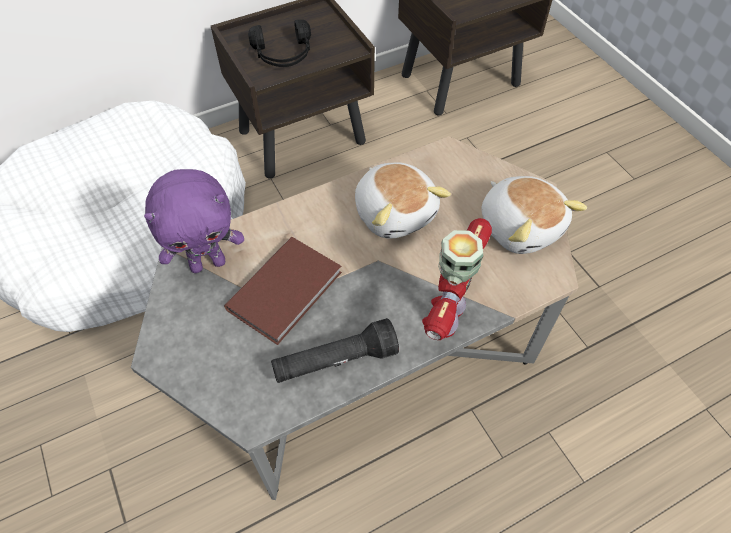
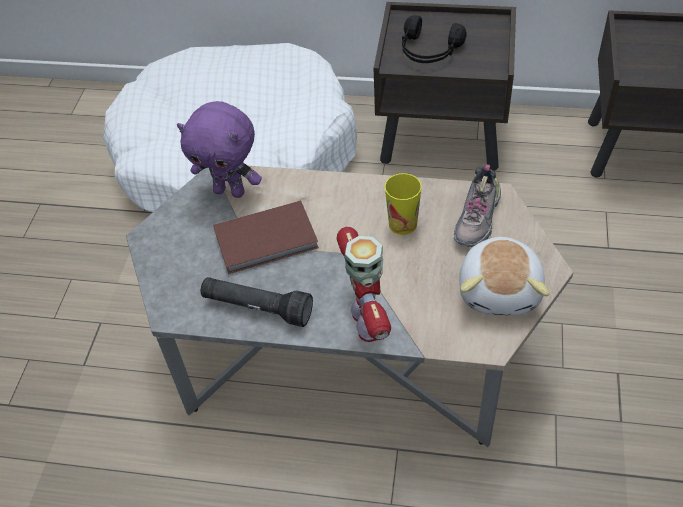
camera: 40 degrees right, 5 degrees down
(395, 212) = (402, 224): plush toy -> cup
(446, 315) = (369, 323): toy robot -> toy robot turned 105 degrees clockwise
(451, 177) = (478, 219): none -> shoe

